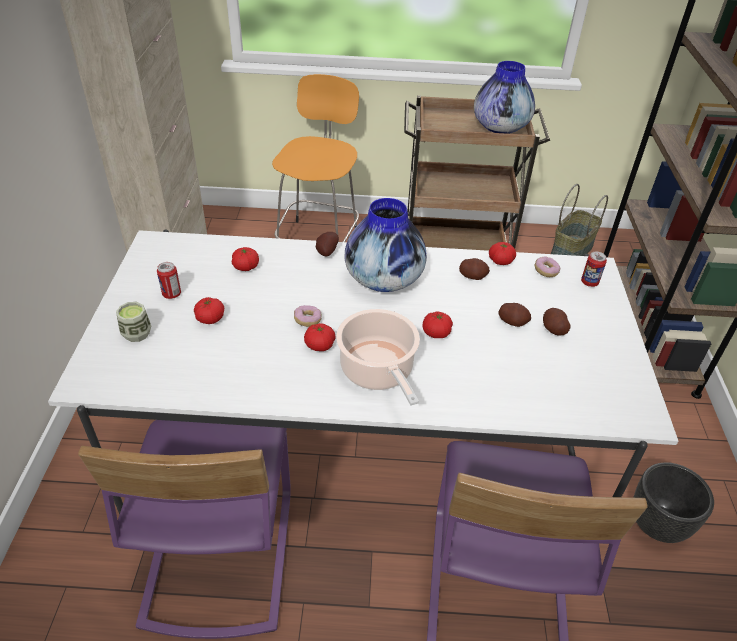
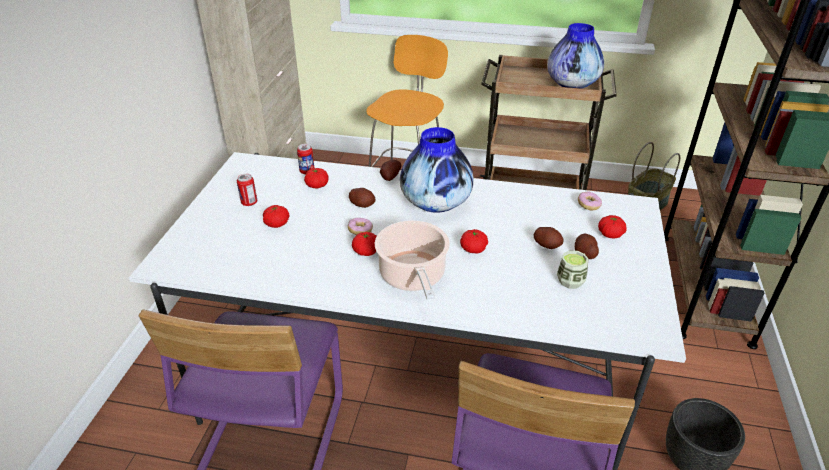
camera: 10 degrees right, 5 degrees down
(137, 333) = (213, 231): cup -> cup (570, 281)
(473, 276) = (518, 205): potato -> potato (362, 204)
(500, 261) = (547, 194): tomato -> tomato (610, 234)
(589, 282) = (628, 217): can -> can (307, 171)

